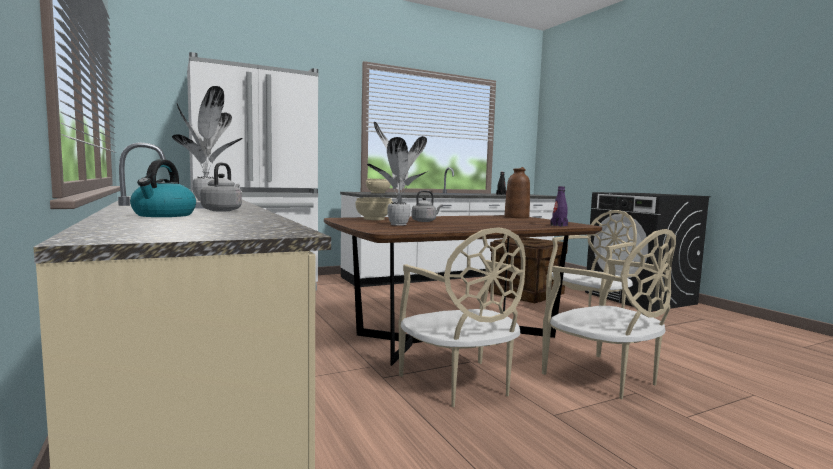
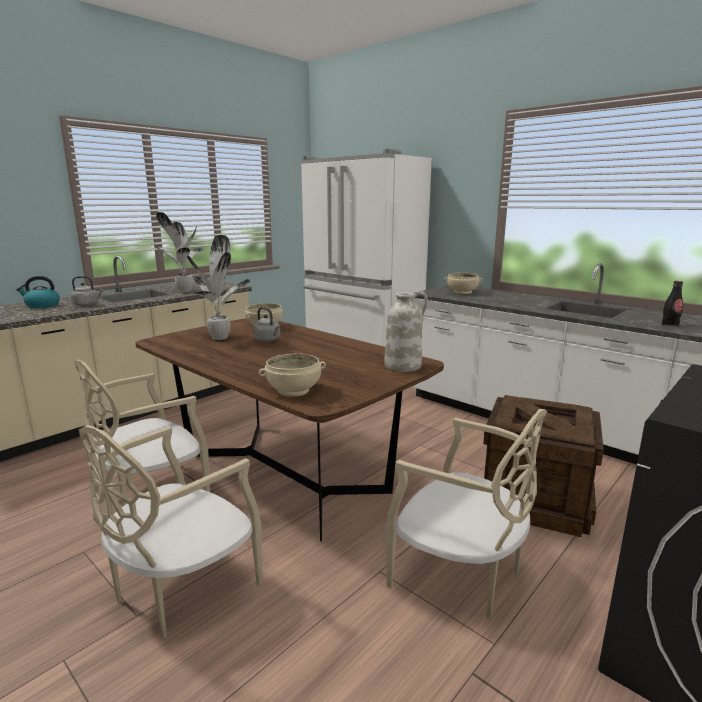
camera: 70 degrees right, 10 degrees up
(516, 217) = (403, 366): brown vase -> white vase
(559, 225) = (294, 391): purple bottle -> beige bowl

